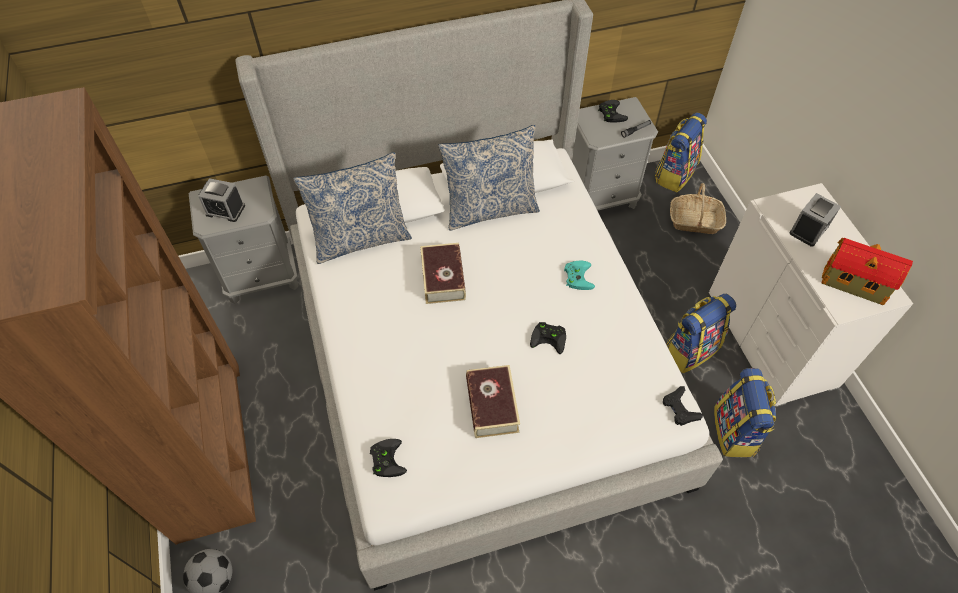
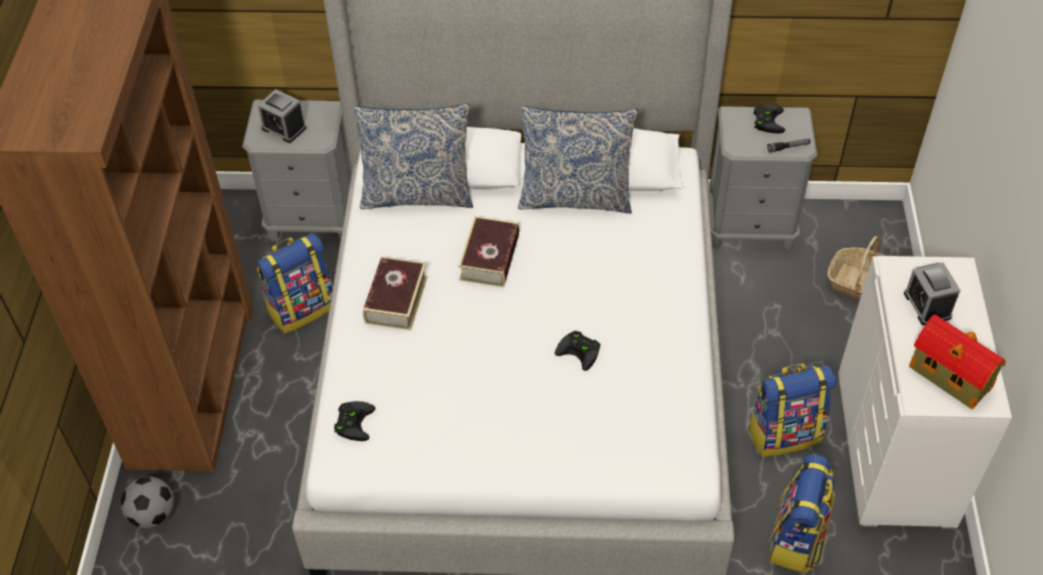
camera: 20 degrees right, 5 degrees down
(492, 405) = (485, 401): book -> book (396, 299)
(577, 276) = (642, 294): turquoise game controller -> none
(674, 174) = (862, 221): backpack -> backpack (302, 308)
(680, 409) = (694, 463): black game controller -> none
(809, 229) = (927, 305): alarm clock -> alarm clock turned 105 degrees clockwise

